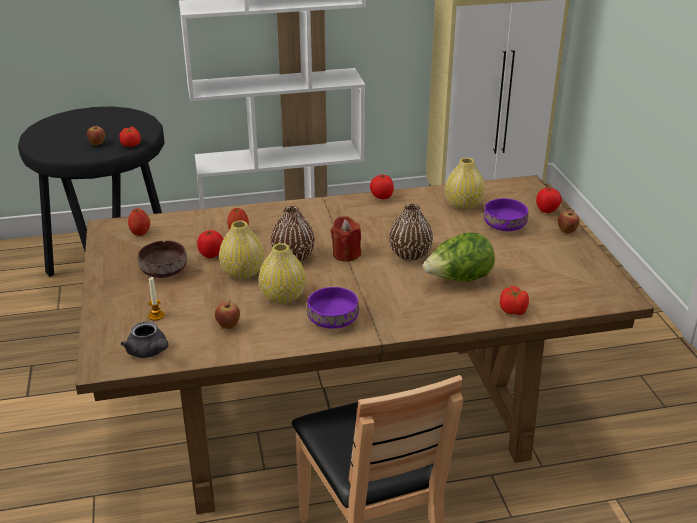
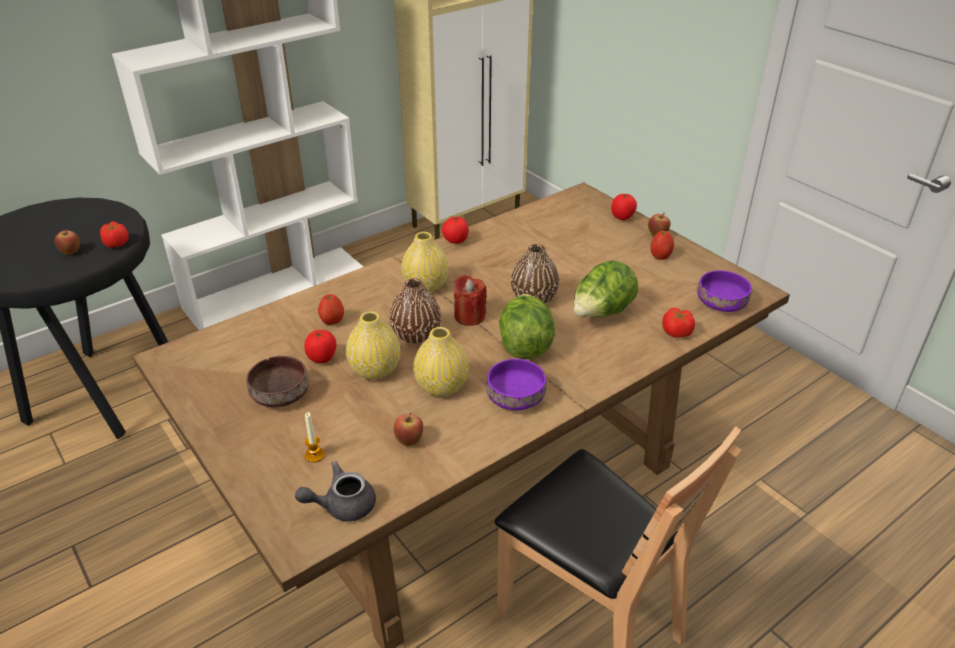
camera: 25 degrees left, 5 degrees up
(140, 233) = (214, 354): apple -> apple (660, 256)
(149, 352) = (342, 505): grey teapot -> grey teapot turned 135 degrees clockwise
(373, 286) = (525, 345): none -> lettuce
(463, 205) = (542, 230): yellow vase -> yellow vase (425, 285)
(505, 226) = (598, 244): purple bowl -> purple bowl (722, 304)

